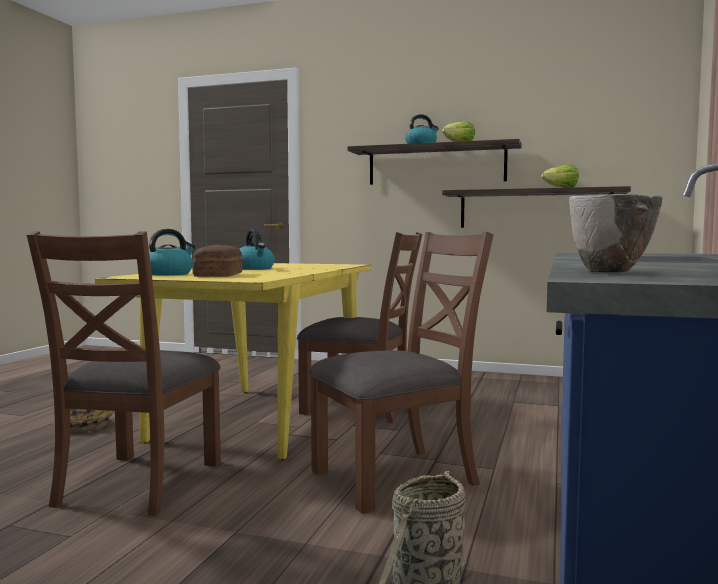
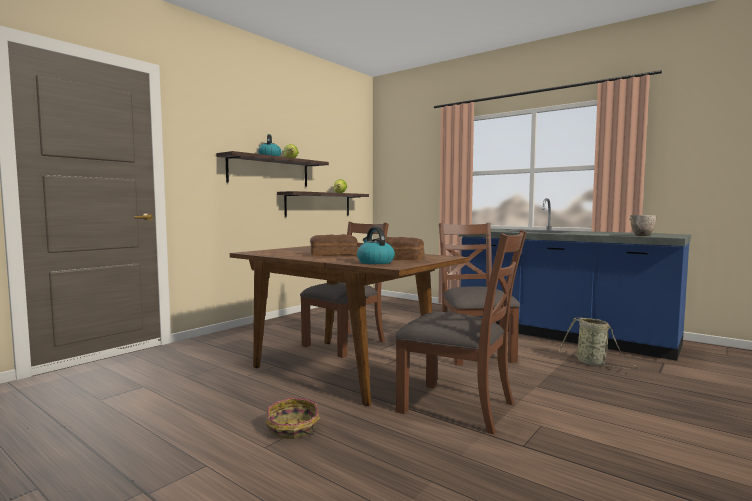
camera: 70 degrees left, 0 degrees up
(254, 269) = (333, 254): kettle -> bread
(259, 419) = (344, 368): yellow dining table -> brown dining table

